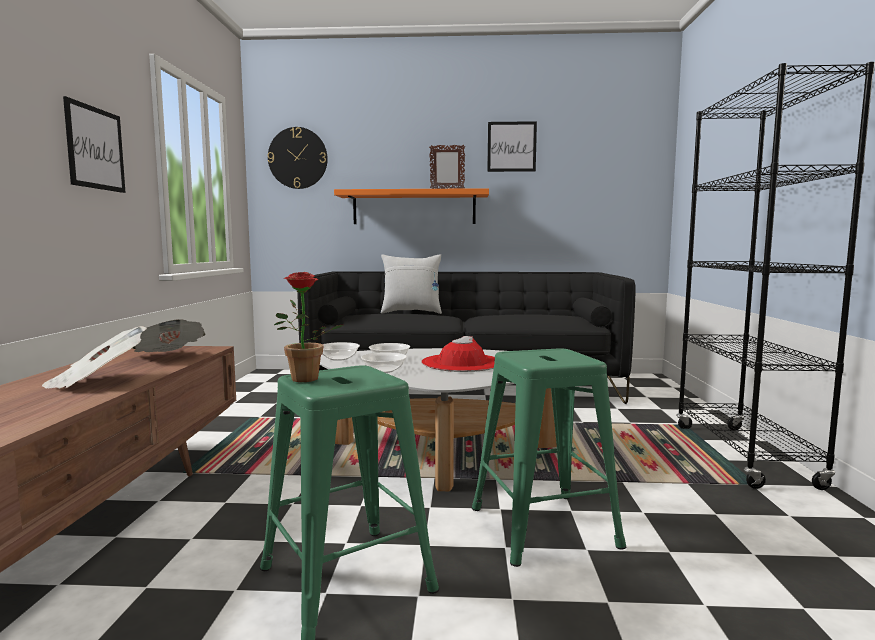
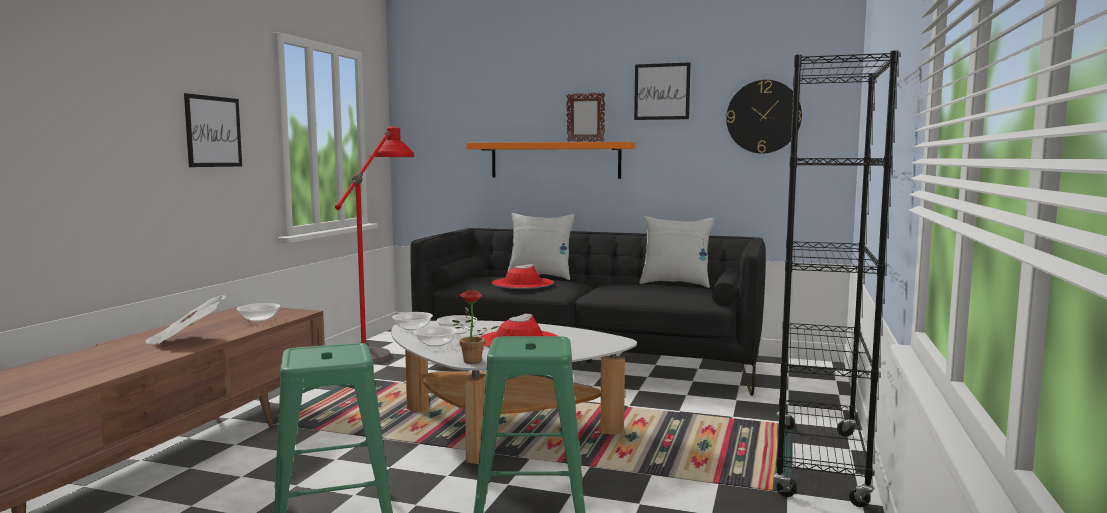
camera: 15 degrees right, 0 degrees up
(168, 357) = (259, 319): newspaper -> bowl
(255, 389) = (379, 348): none -> red floor lamp
(298, 158) = (438, 107): wall clock -> wall clock (763, 117)
(304, 380) = (296, 354): potted plant -> potted plant (471, 362)
(406, 317) = (522, 283): none -> red hat
(536, 313) = (675, 284): none -> grey pillow

